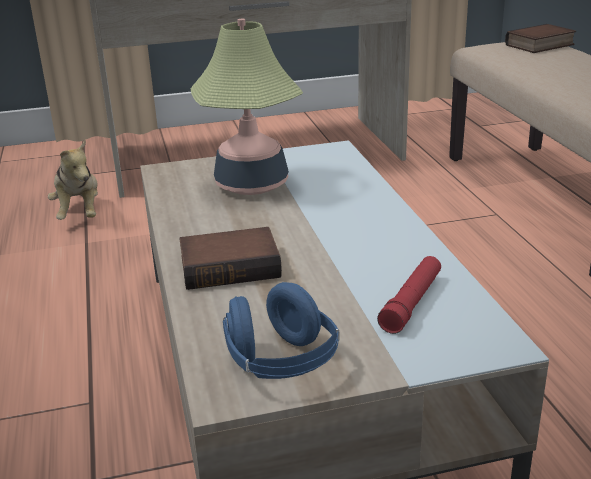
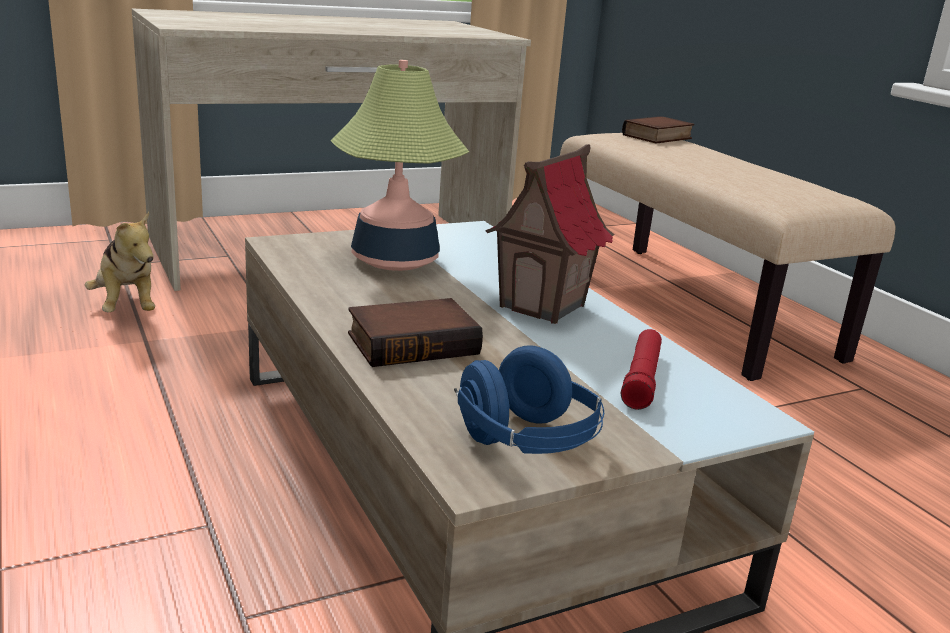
camera: 15 degrees left, 5 degrees down
(359, 228) = (543, 306): none -> toy house

